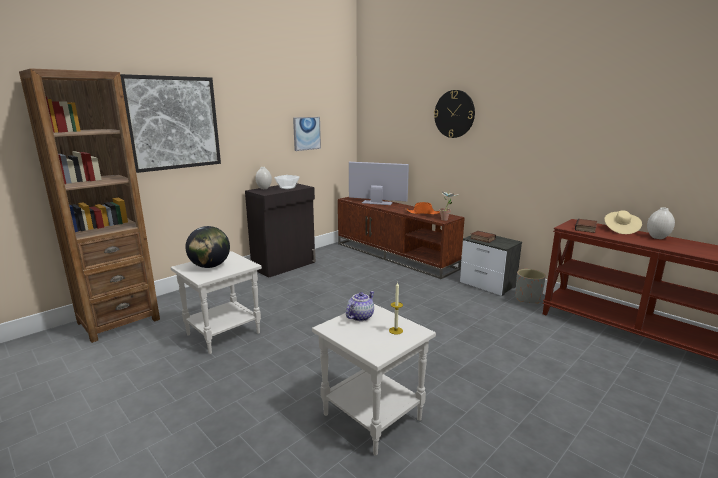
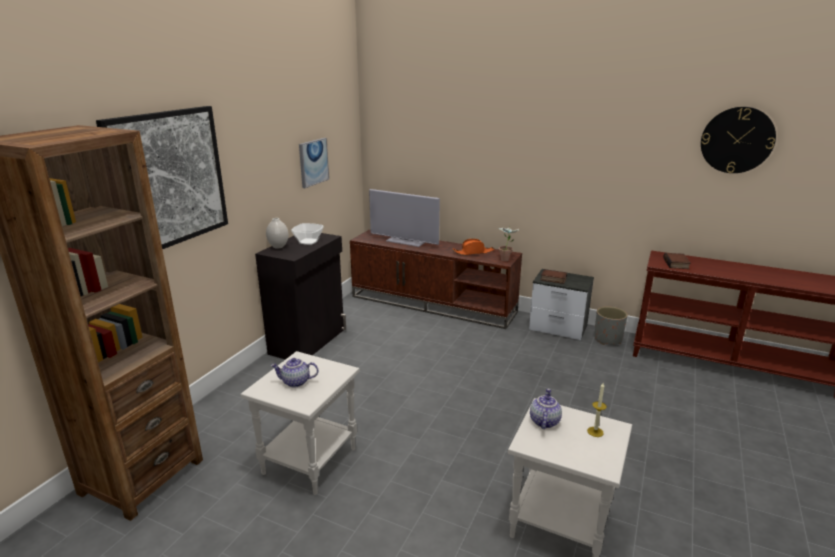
camera: 20 degrees left, 5 degrees up
(210, 266) = (295, 382): globe -> teapot
(377, 203) = (405, 242): television -> television turned 150 degrees counterclockwise
(454, 114) = (505, 133): wall clock -> wall clock (737, 140)
(620, 230) = (706, 261): beige hat -> none
(657, 237) = (744, 268): white vase -> none

